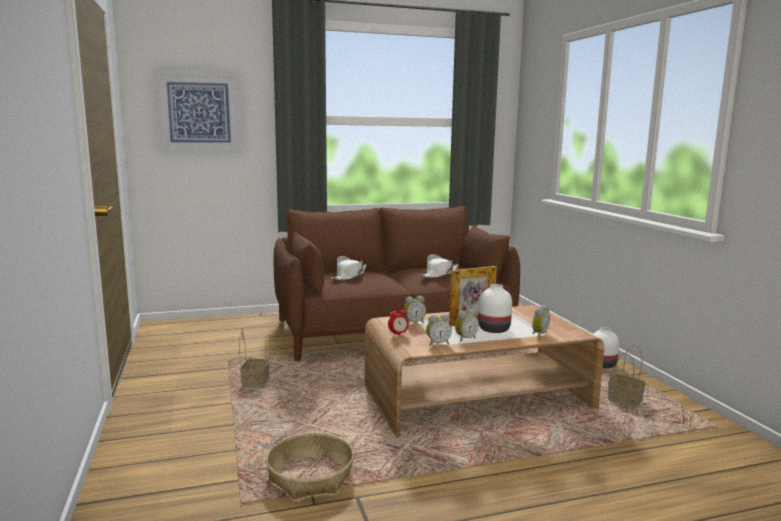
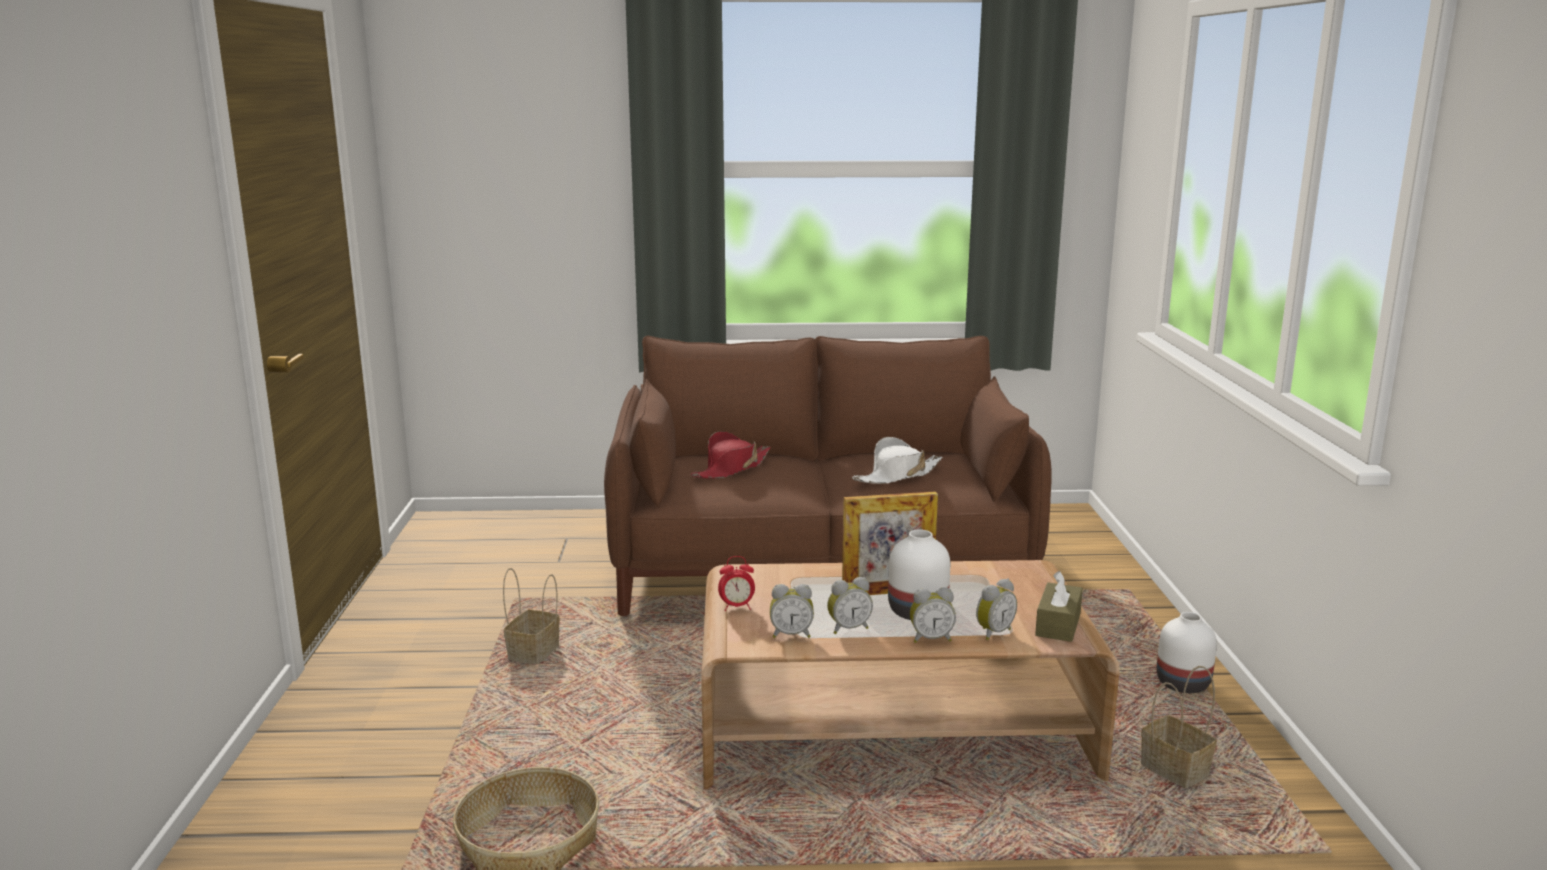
camera: 15 degrees right, 5 degrees up
(199, 112) = (504, 160): picture -> none
(349, 276) = (731, 469): white hat -> red hat
(413, 322) = (783, 582): alarm clock -> alarm clock (931, 638)
(566, 329) = (1058, 624): none -> brown tissue box

